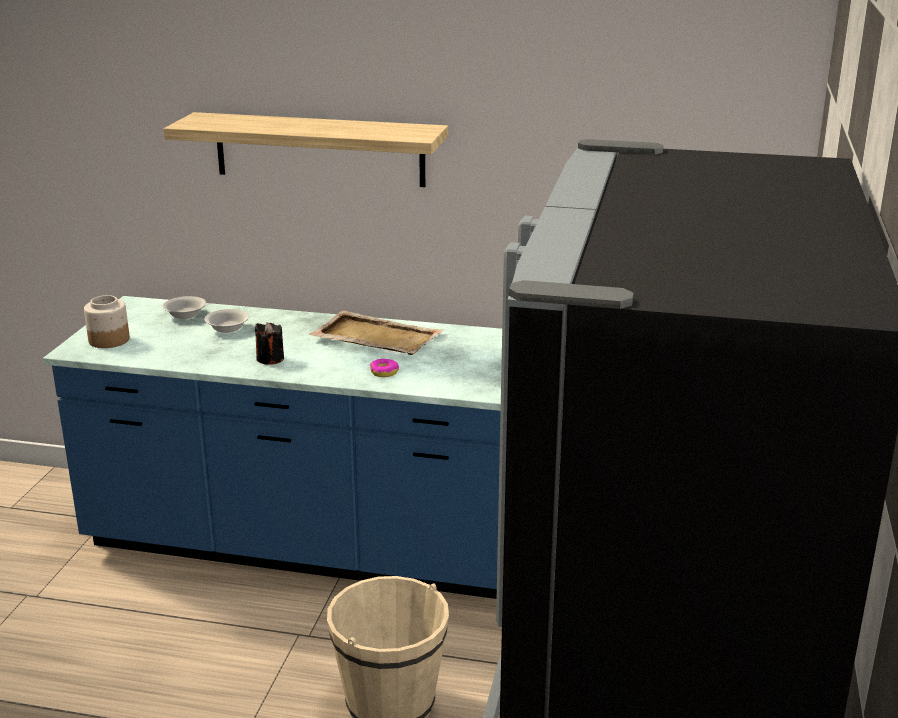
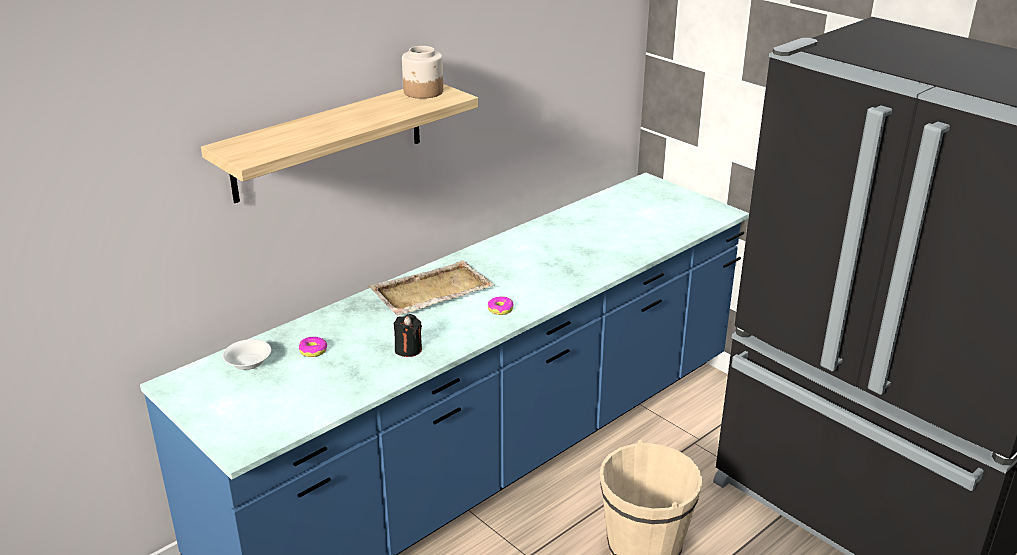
camera: 55 degrees left, 5 degrees up
(108, 340) = (246, 421): jar -> jar (423, 92)
(227, 328) = (313, 351): white bowl -> donut

